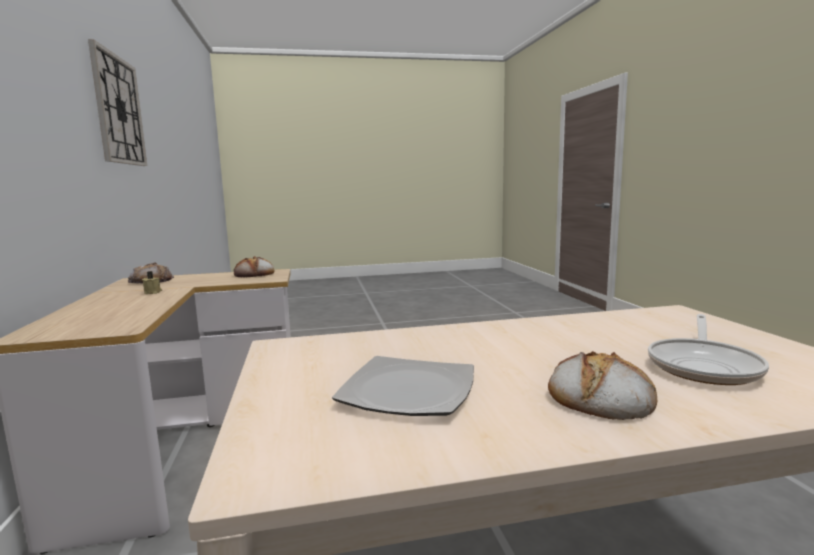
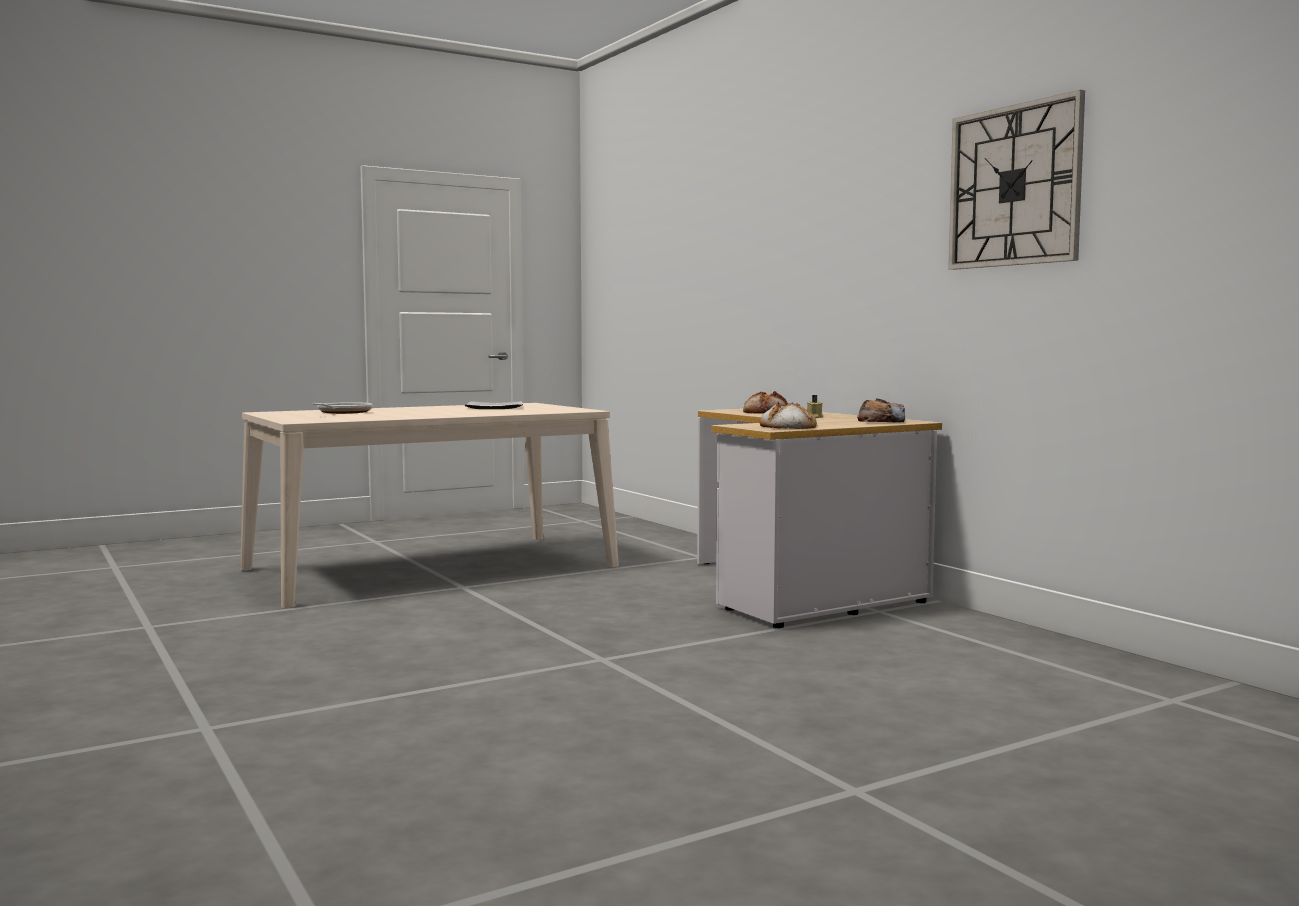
camera: 160 degrees right, 5 degrees down
(599, 397) = (408, 409): bread -> bread (766, 412)

